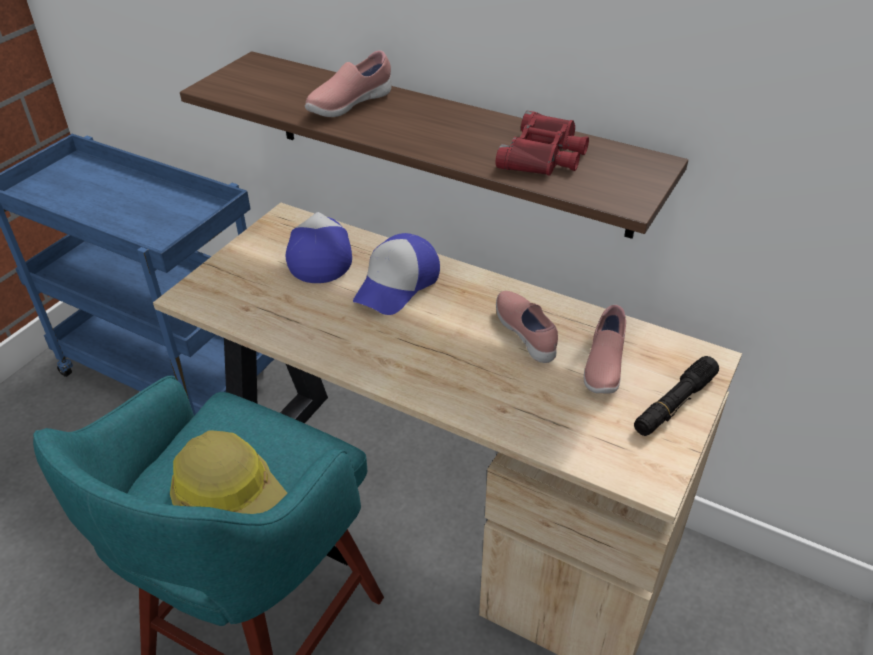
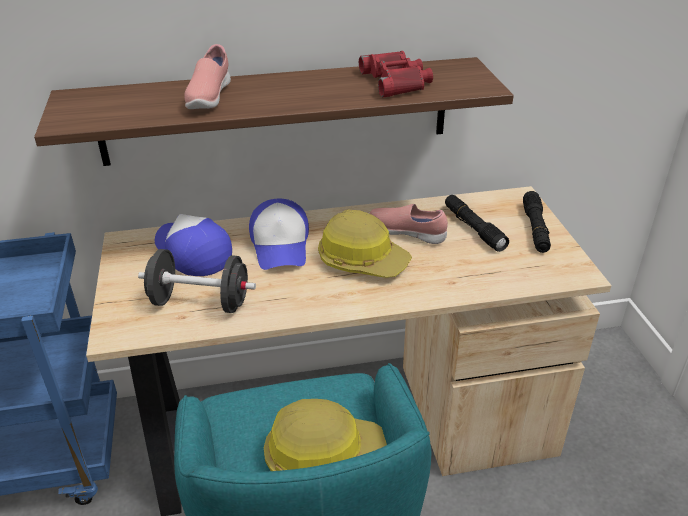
camera: 40 degrees left, 5 degrees down
(273, 303) = (200, 302): none -> black dumbbell
(448, 338) = (362, 260): none -> hard hat
(603, 366) = (473, 228): pink shoe -> black flashlight

